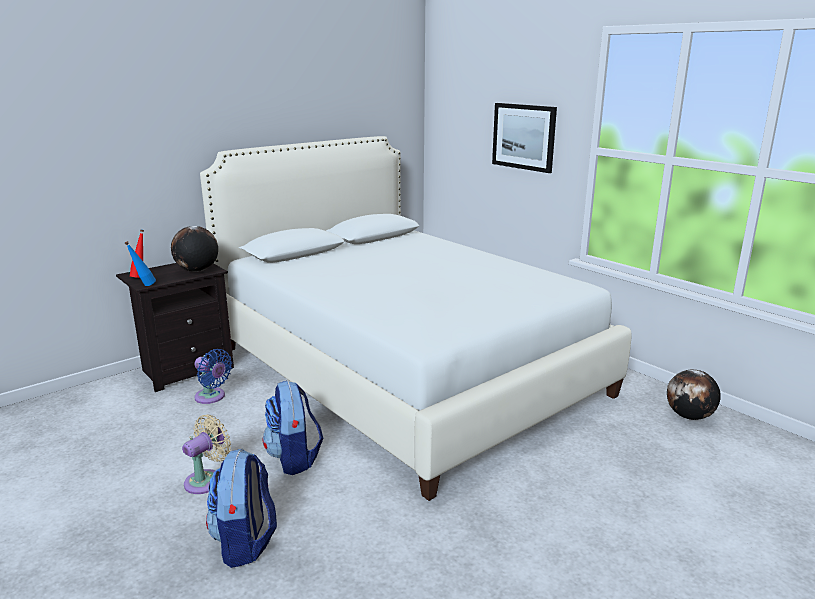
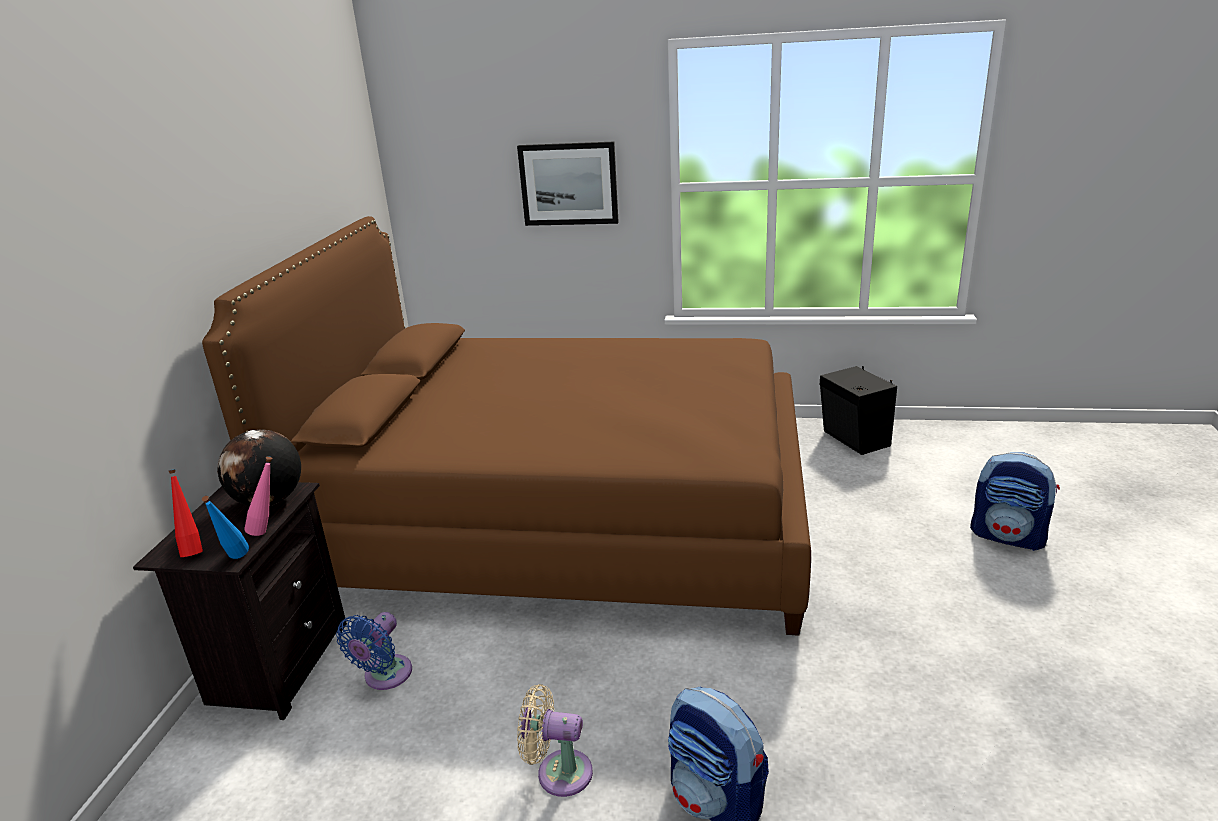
camera: 40 degrees left, 5 degrees up
(174, 281) = (268, 531): none -> pink bottle
(207, 480) = (559, 772): beige fan -> beige fan turned 75 degrees counterclockwise
(212, 397) = (385, 676): blue fan -> blue fan turned 120 degrees clockwise
(294, 458) = (612, 681): backpack -> backpack (1008, 536)
(406, 370) = (564, 516): white bed -> brown bed
(689, 416) = (854, 440): globe -> black speaker

